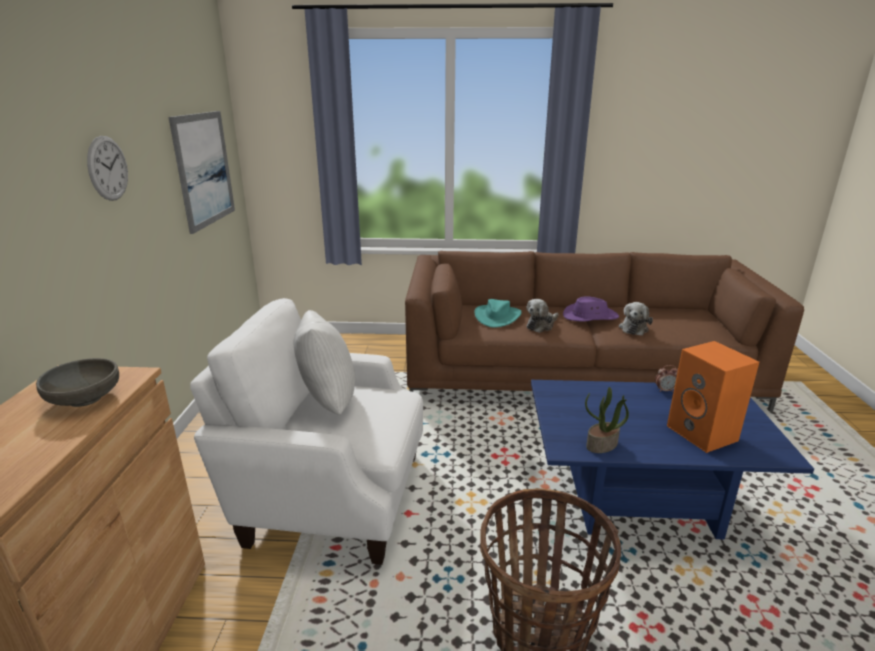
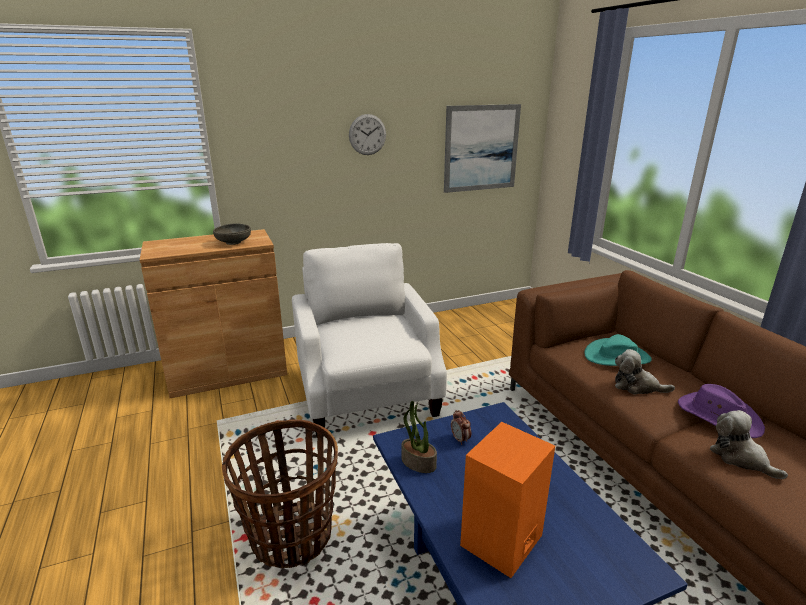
camera: 65 degrees right, 0 degrees up
(326, 401) = (373, 323): white pillow -> none
(634, 328) = (740, 458): plush toy -> plush toy turned 60 degrees clockwise
(664, 390) = (580, 501): alarm clock -> alarm clock (460, 439)

